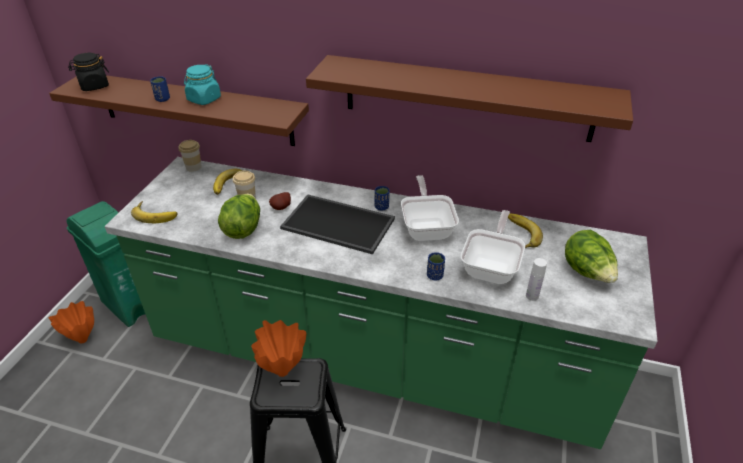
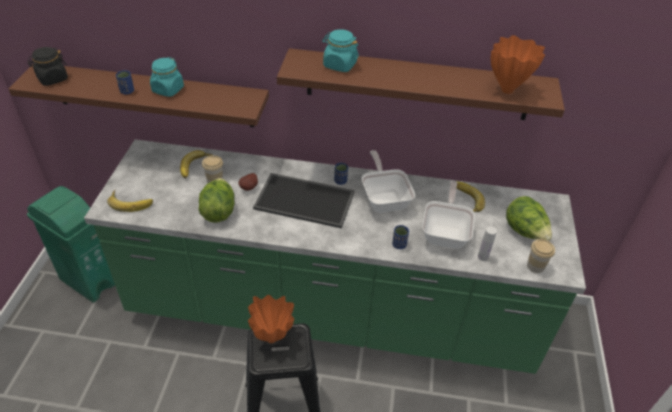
camera: 10 degrees left, 5 degrees up
(83, 340) = (51, 319): orange vase -> orange vase (508, 90)
(193, 167) = (154, 150): cup -> cup (535, 266)
(377, 70) = (339, 65): none -> turquoise jar

